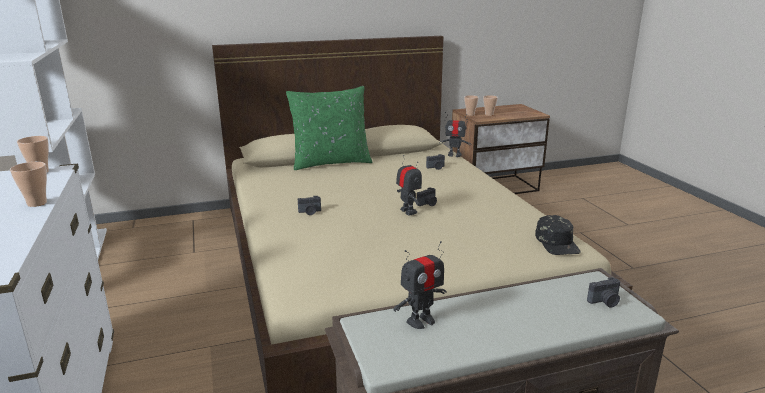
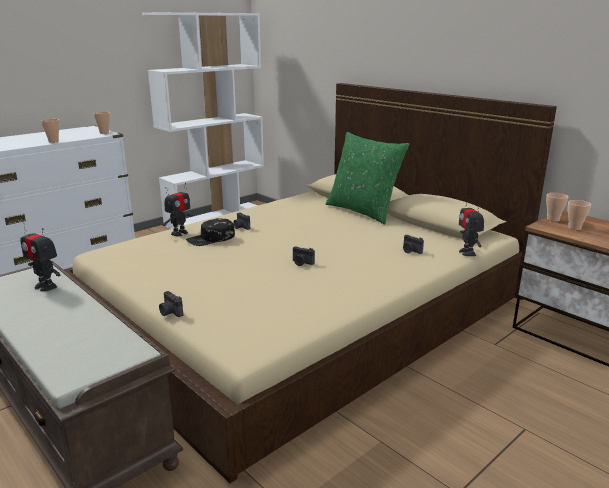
camera: 65 degrees right, 0 degrees up
(408, 211) = (275, 258): toy robot -> toy robot (179, 233)
(557, 243) = (254, 338): black cap -> black cap (211, 238)
(605, 302) = (87, 360): camera -> camera (170, 312)

